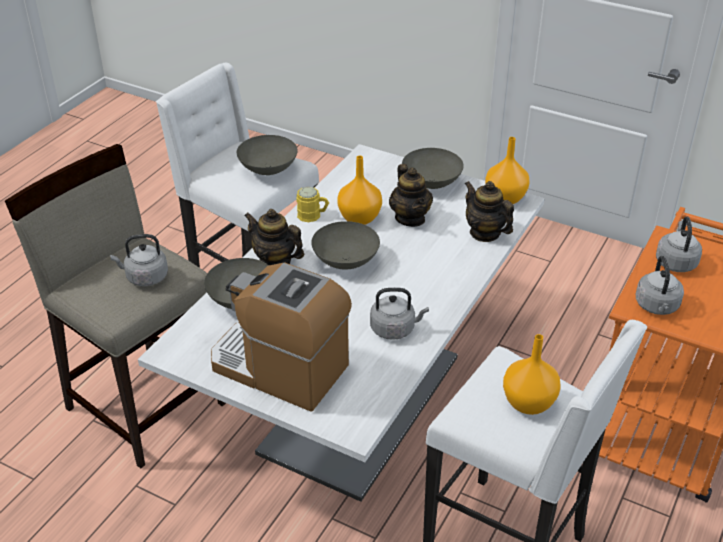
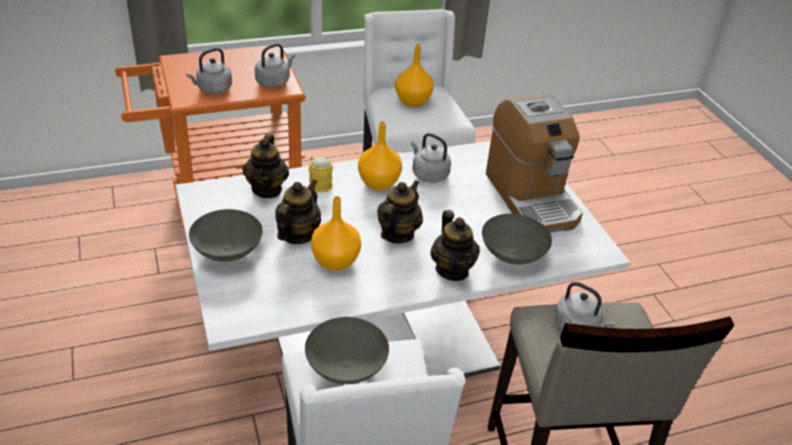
camera: 140 degrees left, 0 degrees up
(313, 216) = (369, 290): yellow mug -> yellow mug (318, 182)
(346, 261) = (397, 234): grey bowl -> teapot
(506, 198) = (201, 201): orange vase -> orange vase (377, 183)

